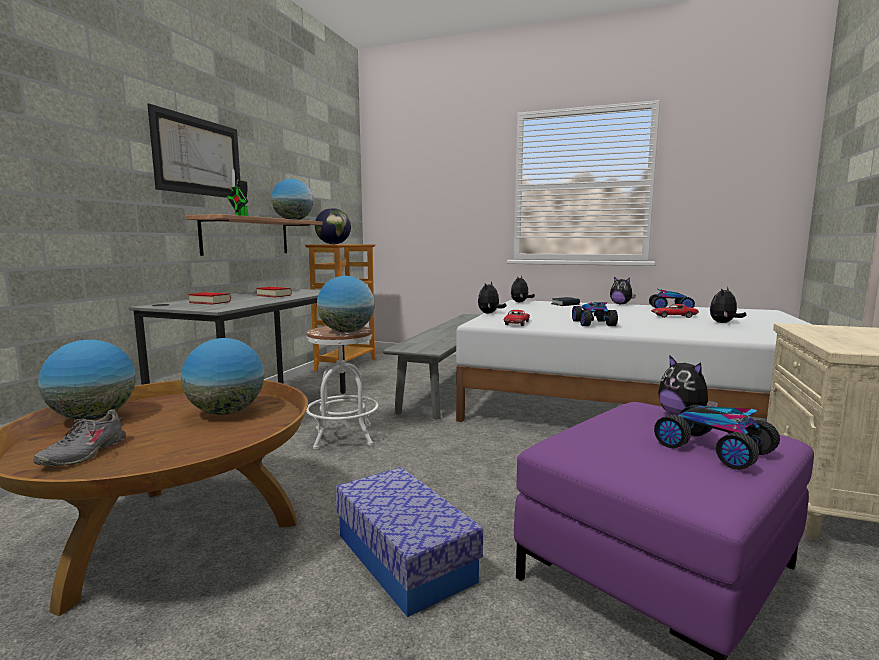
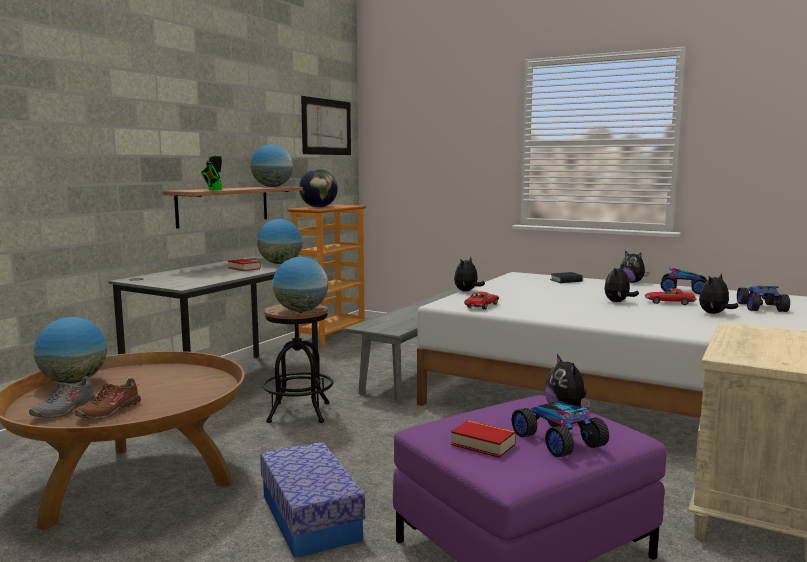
camera: 10 degrees right, 0 degrees up
(147, 451) = (109, 411): none -> brown shoe
(199, 156) = (177, 133): picture -> picture (326, 127)
(210, 302) = (180, 276): book -> book (483, 444)
(226, 412) = (177, 383): globe -> globe (280, 263)
(343, 436) = (299, 412): white stool -> black stool
(520, 302) = (518, 276): plush toy -> plush toy (618, 302)
(594, 323) = (565, 309): toy car -> toy car (762, 307)

